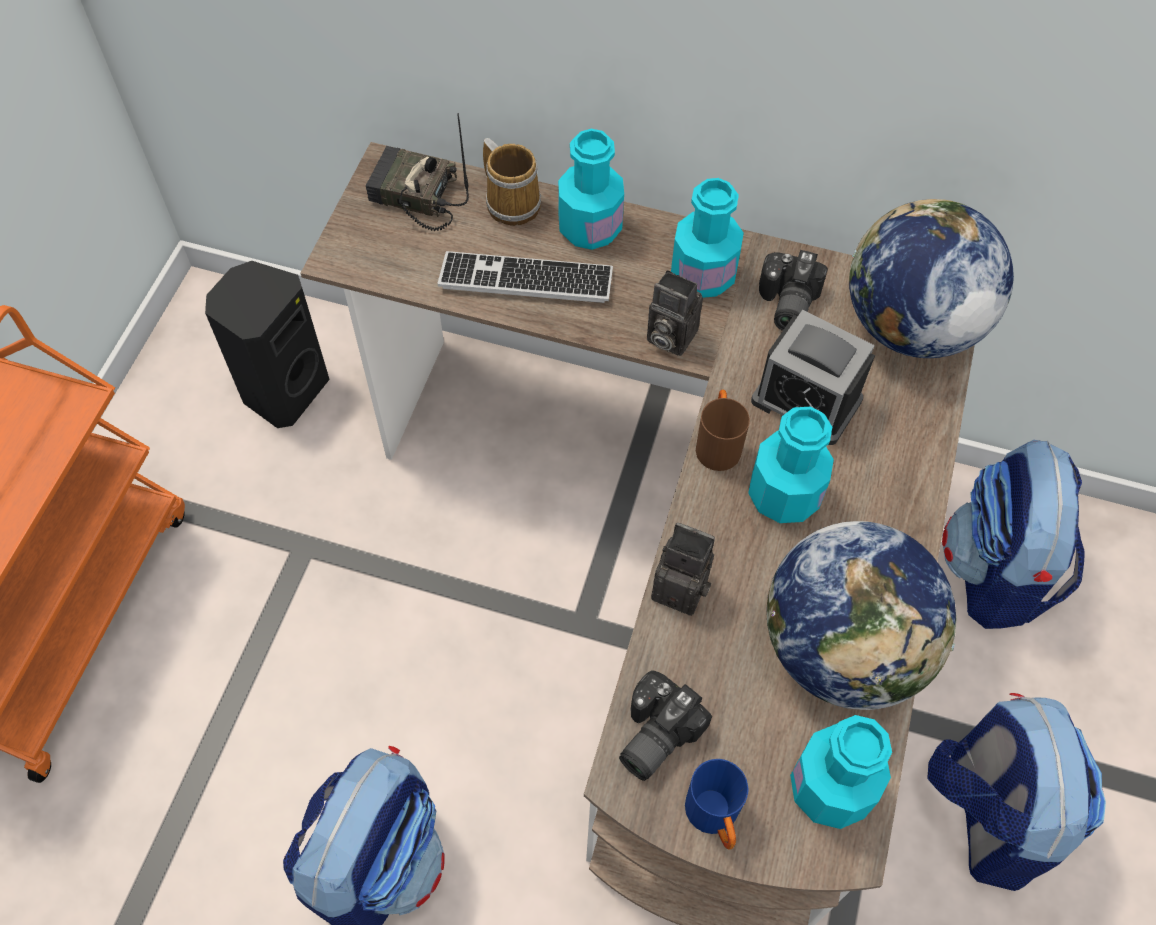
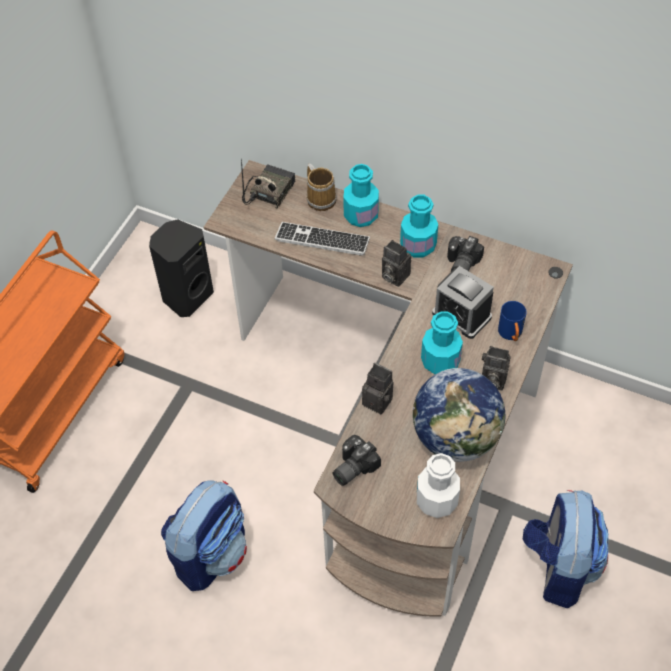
camera: 10 degrees right, 5 degrees down
(414, 196) = (268, 191): radio -> radio turned 90 degrees clockwise
(715, 818) = (376, 508): blue mug -> blue mug (511, 335)
(717, 443) = (410, 332): brown mug -> none
(830, 788) = (436, 500): turquoise bottle -> white bottle
(886, 523) = (491, 380): none -> camera
(909, 326) = (525, 281): globe -> none
(994, 572) = (590, 437): backpack -> none

